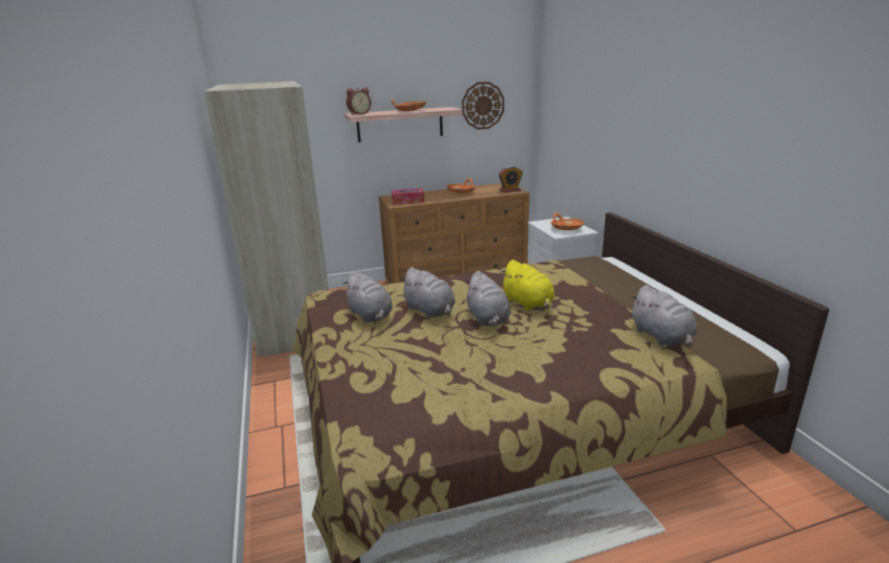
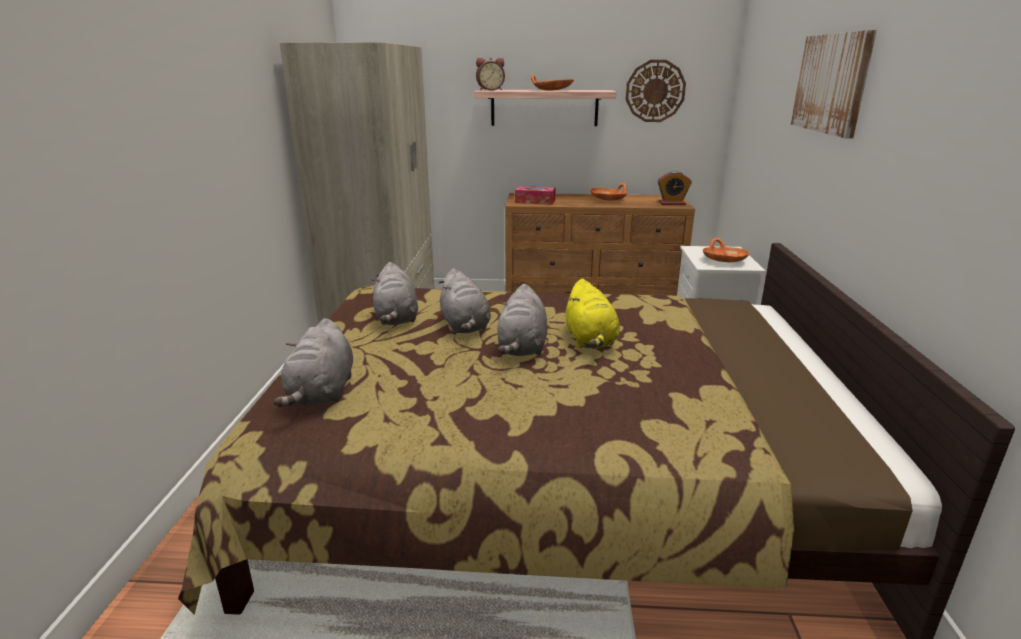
camera: 20 degrees right, 0 degrees up
(640, 102) = (832, 83): none -> picture
(662, 337) = (738, 419): grey plush toy -> grey plush toy (322, 393)

